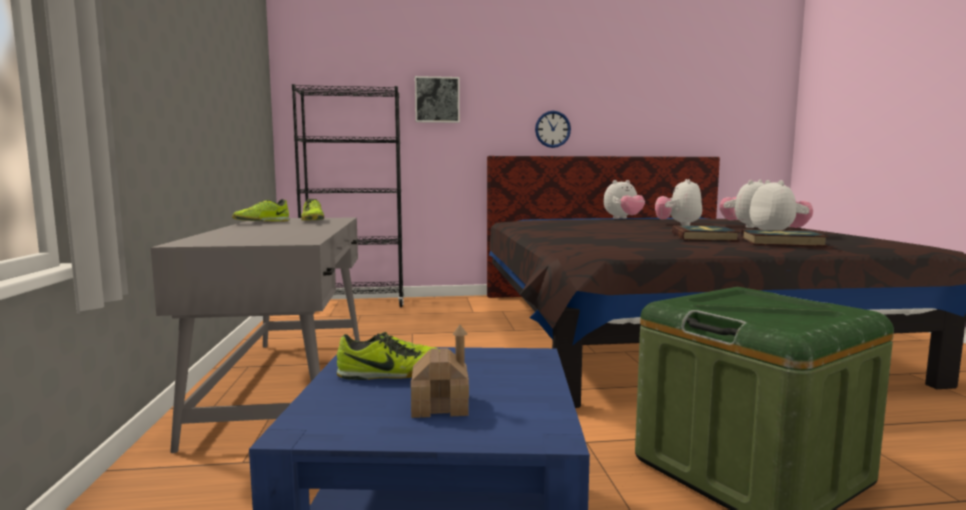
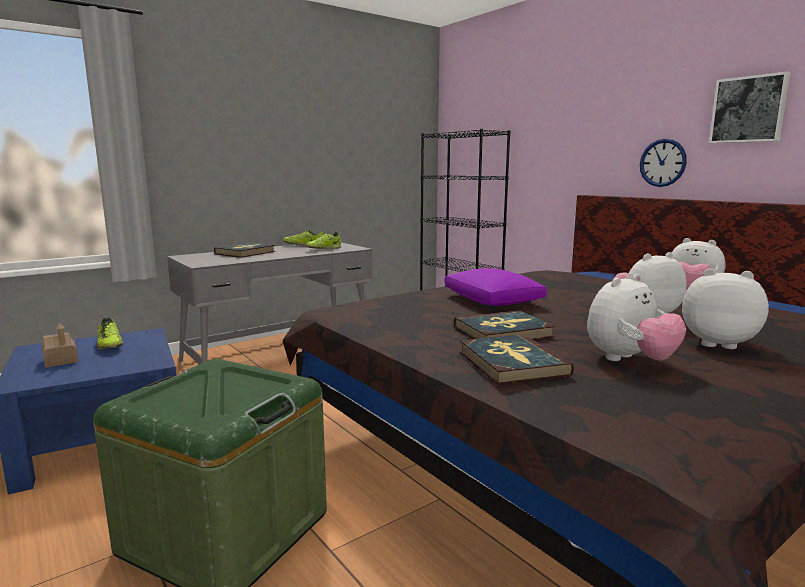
camera: 60 degrees right, 5 degrees up
(250, 232) = (245, 253): none -> book
(437, 100) = (545, 134): picture -> picture (748, 109)
(605, 231) = (493, 301): none -> purple pillow

